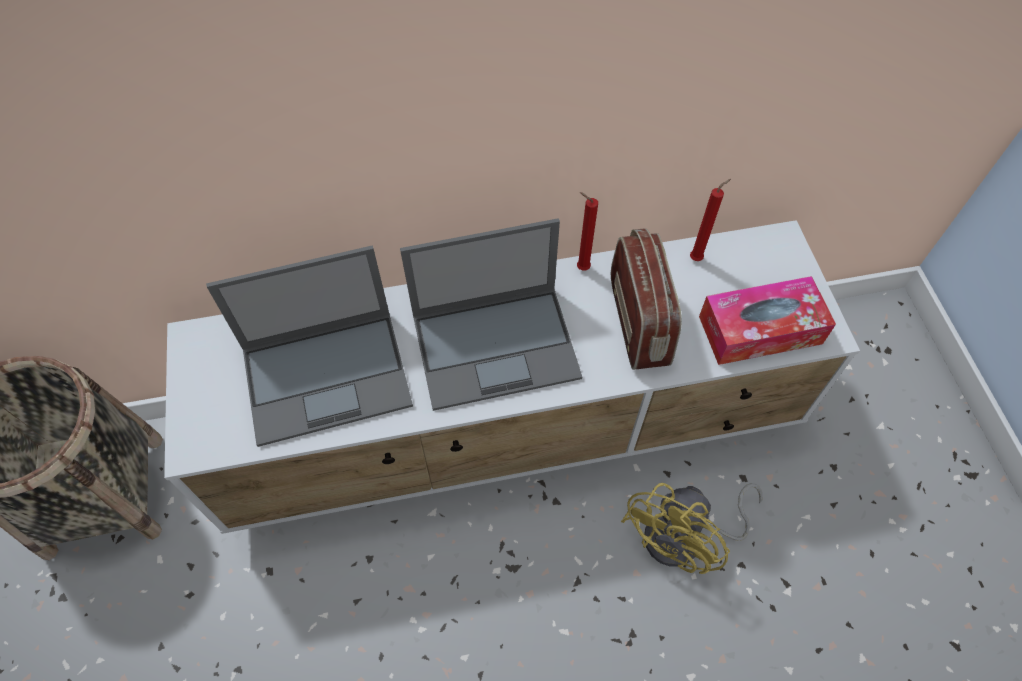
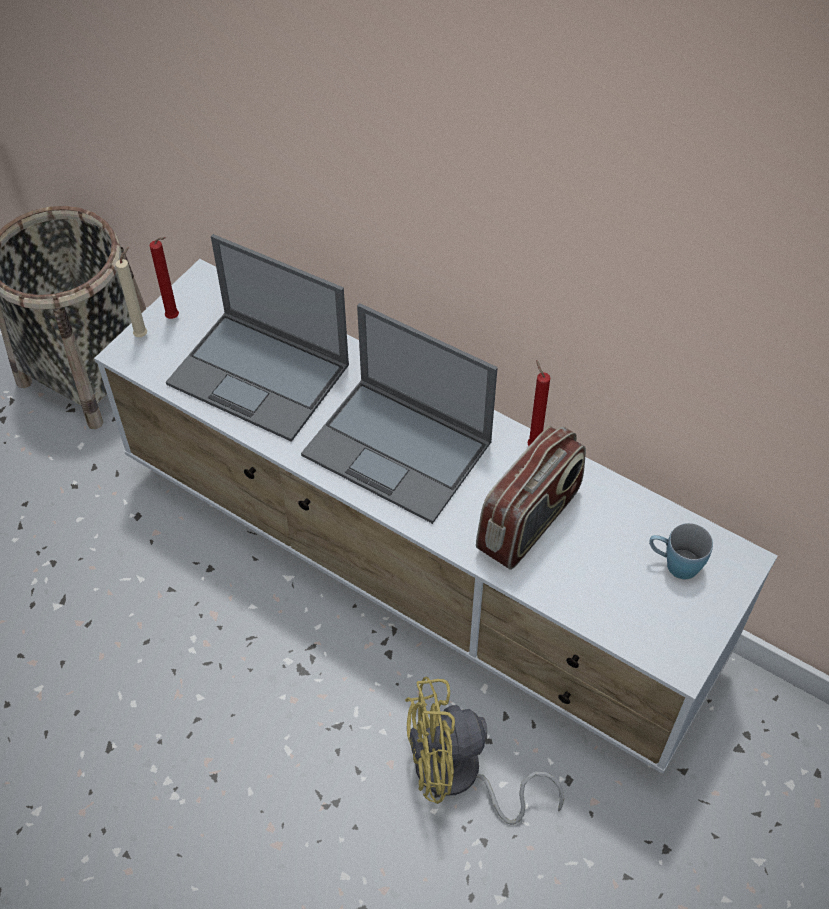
camera: 45 degrees right, 5 degrees down
(188, 422) = (143, 334): none -> beige candle
(697, 258) = (642, 514): red candle -> red candle (175, 318)
(751, 275) = (674, 564): none -> blue mug
(760, 330) = (624, 610): tissue box -> none

